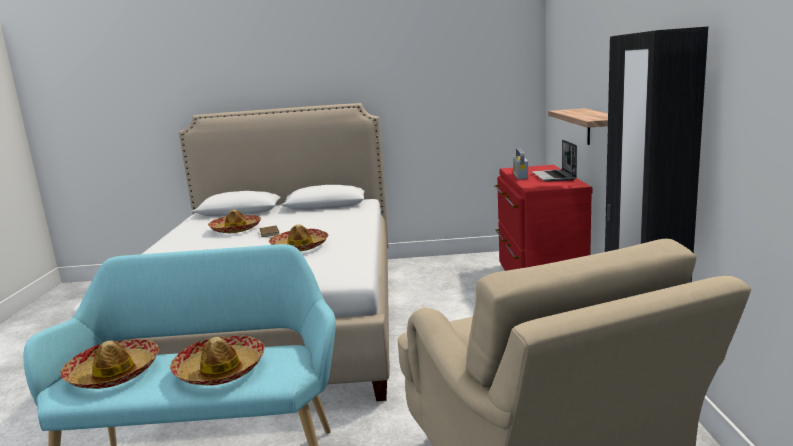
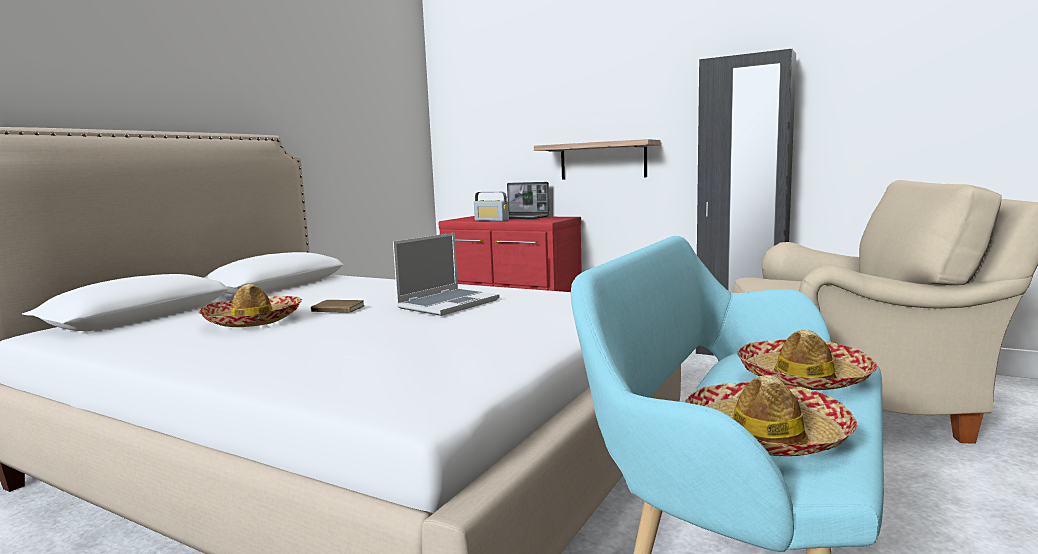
camera: 60 degrees left, 5 degrees down
(299, 247) = (448, 304): hat -> laptop

